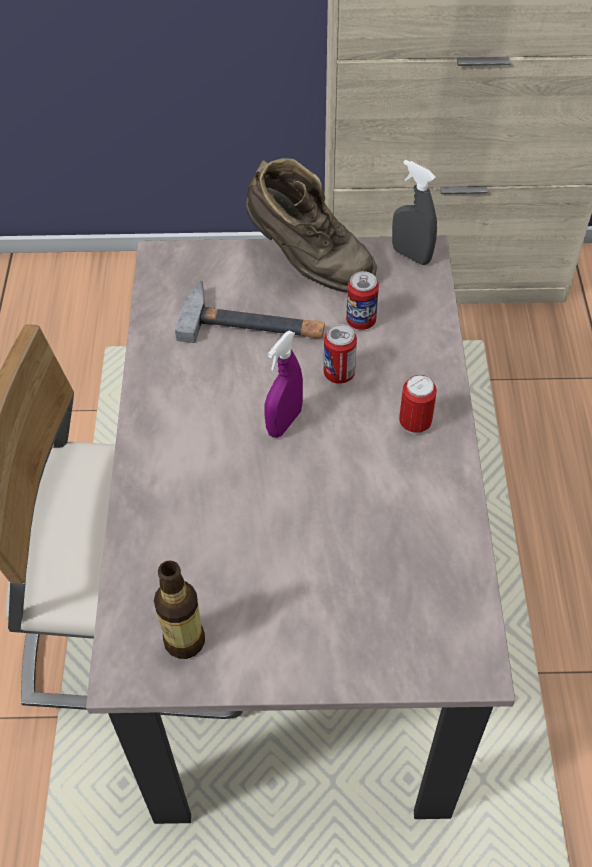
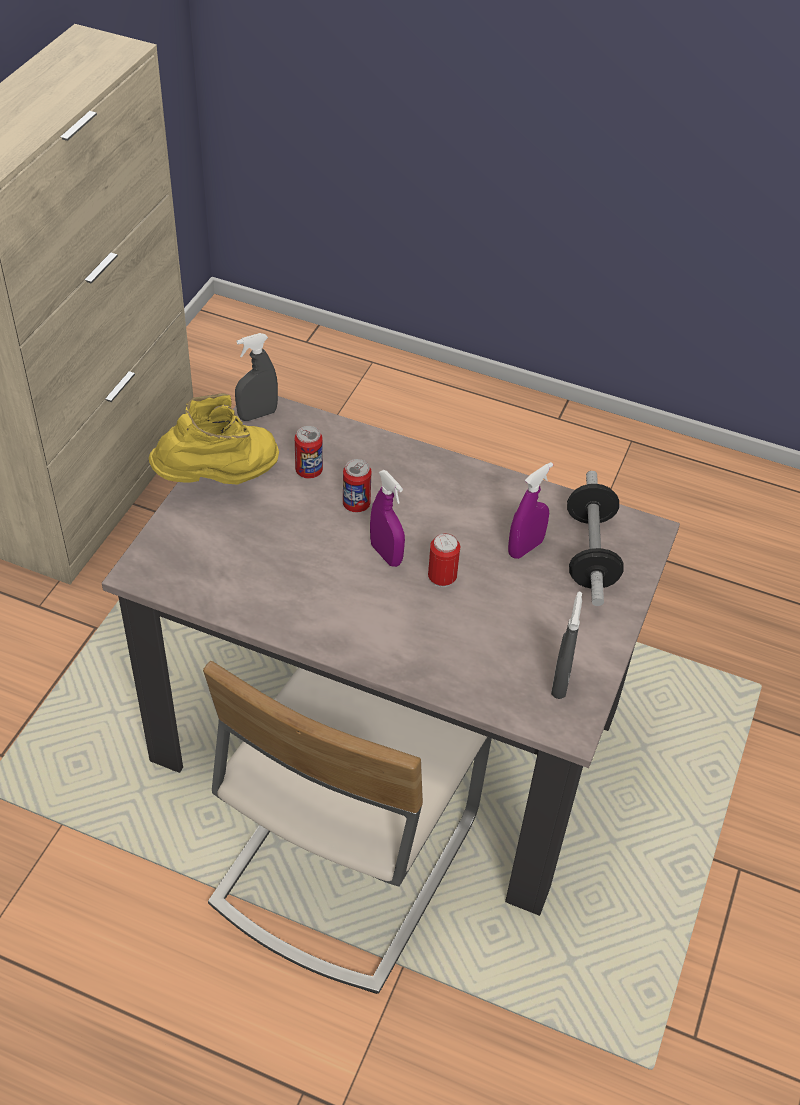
camera: 70 degrees left, 5 degrees down
(184, 641) = (560, 682): bottle -> grey spray bottle
(253, 323) = (266, 537): hammer -> none
(307, 263) = (220, 479): brown boot -> yellow boot
(367, 543) = (525, 548): none -> purple spray bottle
(399, 612) = (590, 553): none -> dumbbell
(415, 423) = (432, 481): can -> can (442, 578)

